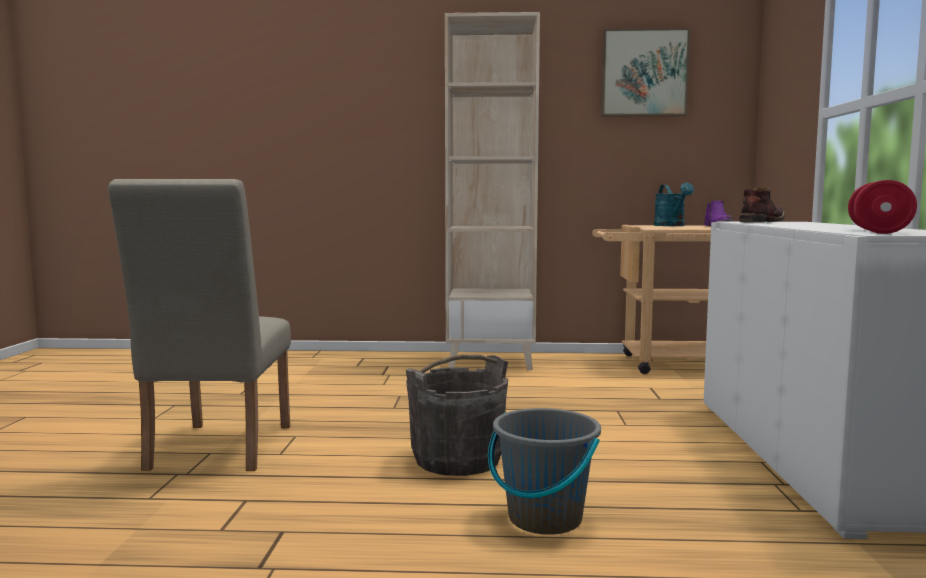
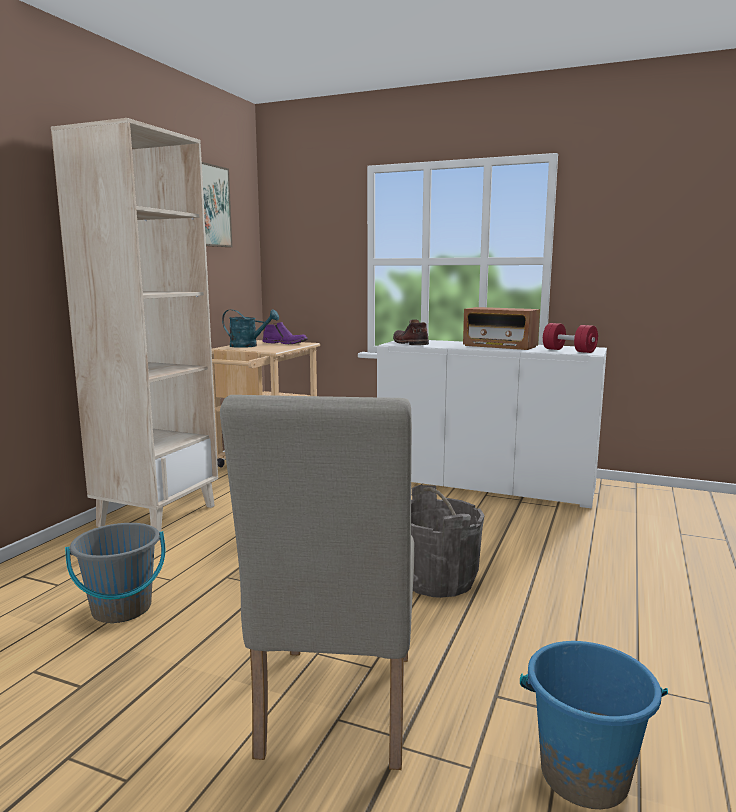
camera: 70 degrees left, 5 degrees up
(132, 540) = (584, 775): none -> blue bucket
(215, 451) = (334, 714): beige chair -> beige chair turned 75 degrees clockwise
(544, 519) = (559, 570): grey bucket -> grey bucket (122, 609)
(834, 226) = (500, 346): none -> radio

